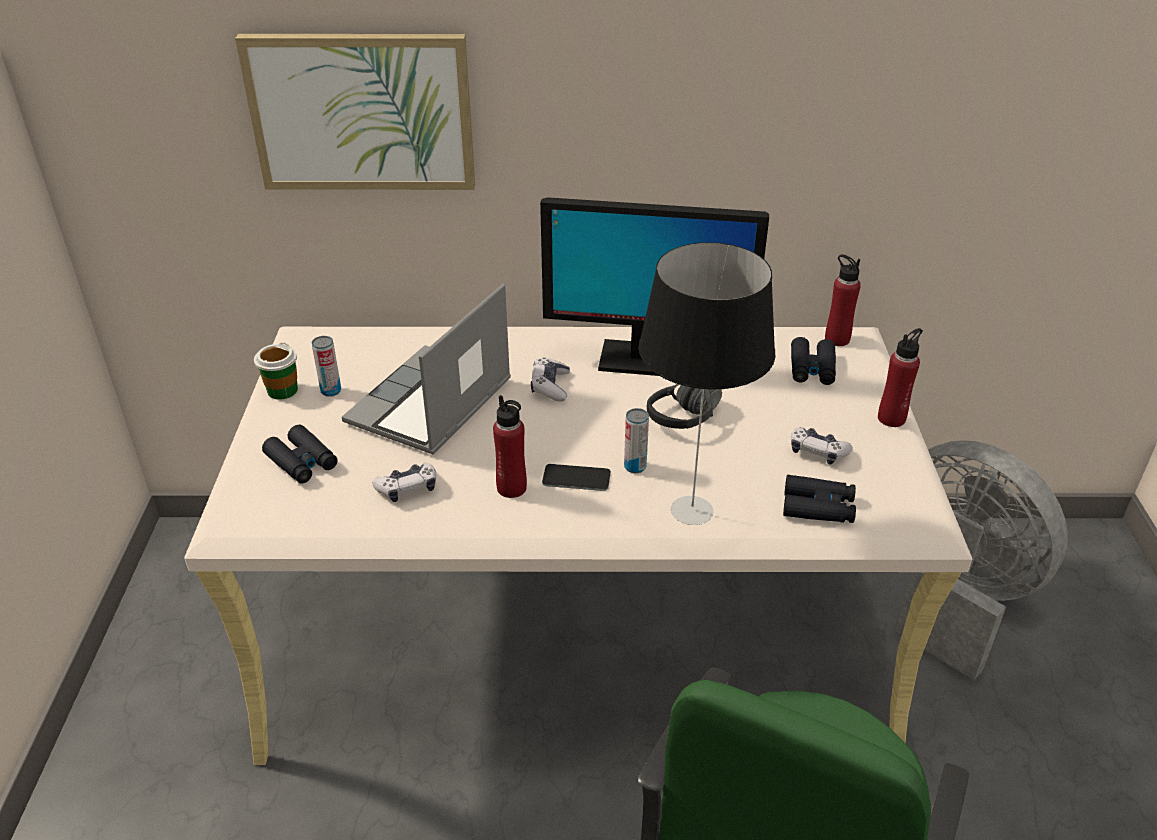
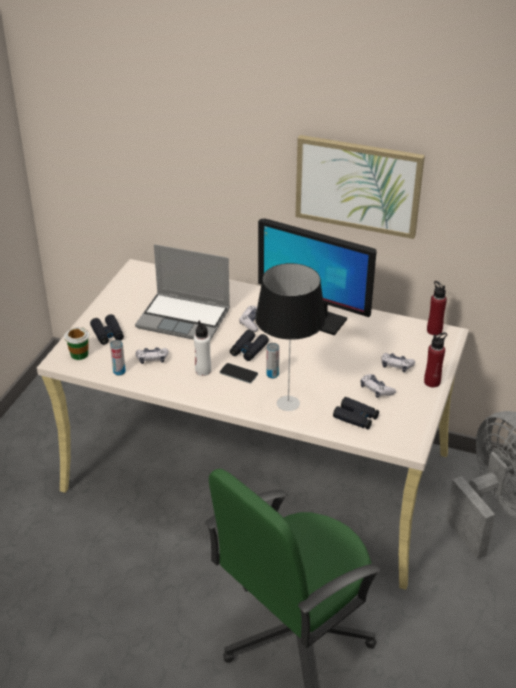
camera: 20 degrees right, 0 degrees up
(282, 390) = (114, 294): cup -> cup (79, 354)
(331, 391) = (138, 300): can -> can (119, 372)
(362, 112) = (183, 153): picture -> picture (358, 185)
(430, 404) = (185, 318): laptop -> laptop turned 120 degrees counterclockwise
(511, 488) = (203, 370): red bottle -> white bottle
(694, 422) = (319, 359): black headphones -> none
(812, 368) = (406, 344): black binoculars -> black binoculars (248, 350)
(820, 405) = (396, 366): none -> game controller

